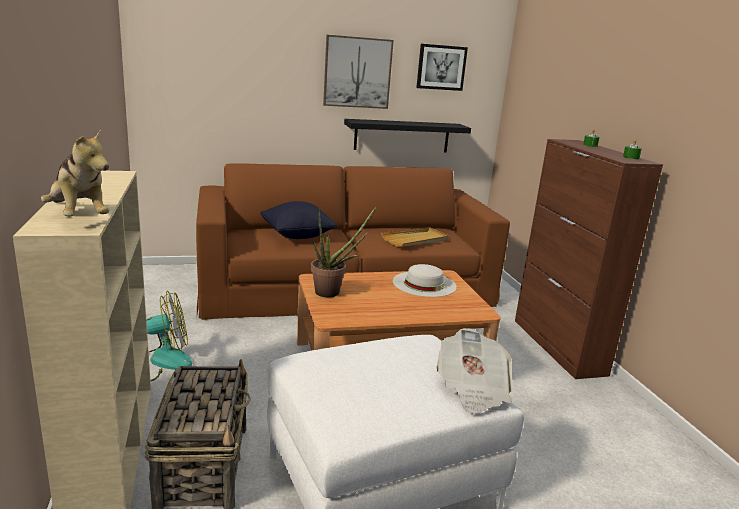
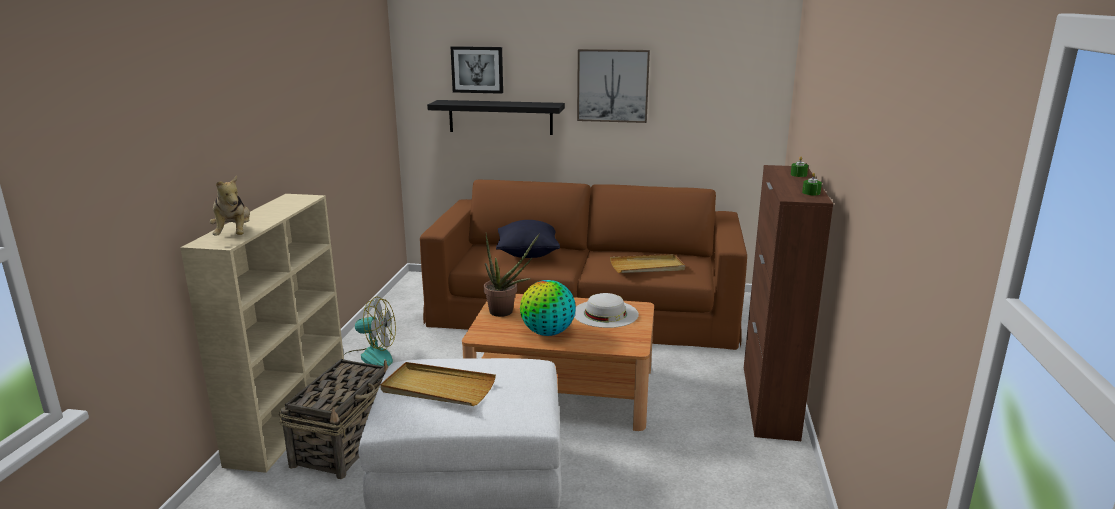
camera: 25 degrees right, 0 degrees up
(365, 381) = (437, 388): none -> beige tray
(393, 308) = (548, 333): none -> globe
(402, 136) = (666, 151): black shelf -> black shelf (500, 117)
(441, 67) = (708, 76): picture -> picture (477, 69)
(472, 389) = (523, 410): newspaper -> none

